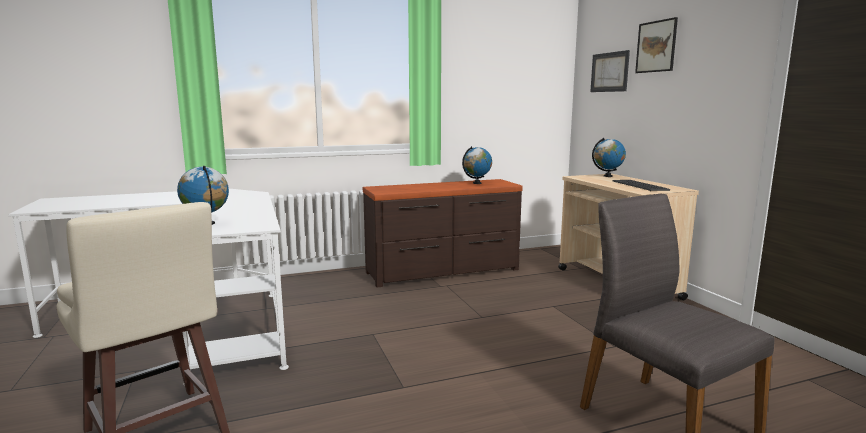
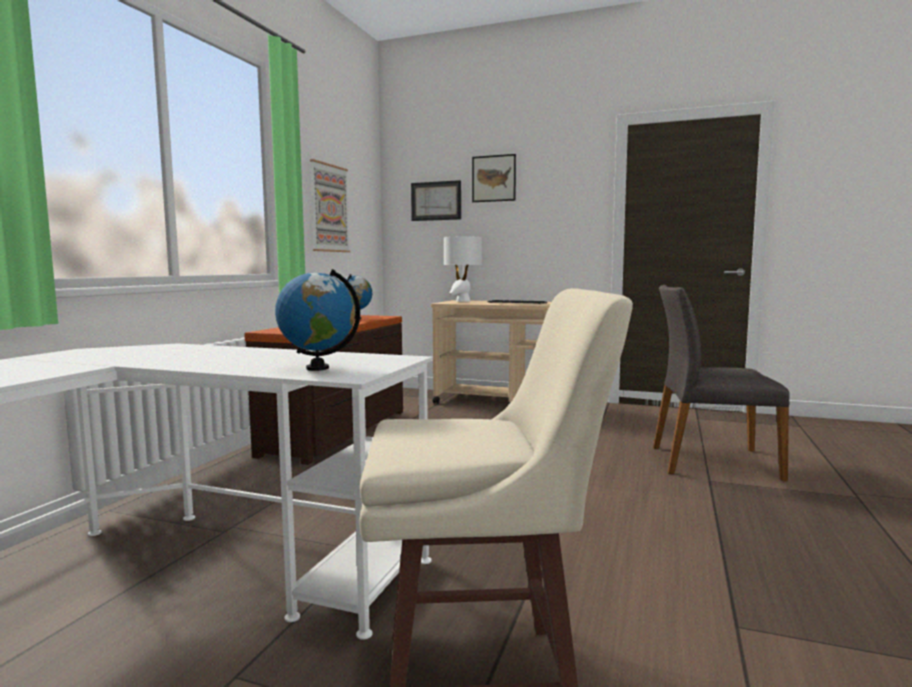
camera: 50 degrees left, 5 degrees down
(490, 87) = (329, 208): none -> picture
(608, 176) = (462, 301): globe -> white table lamp

